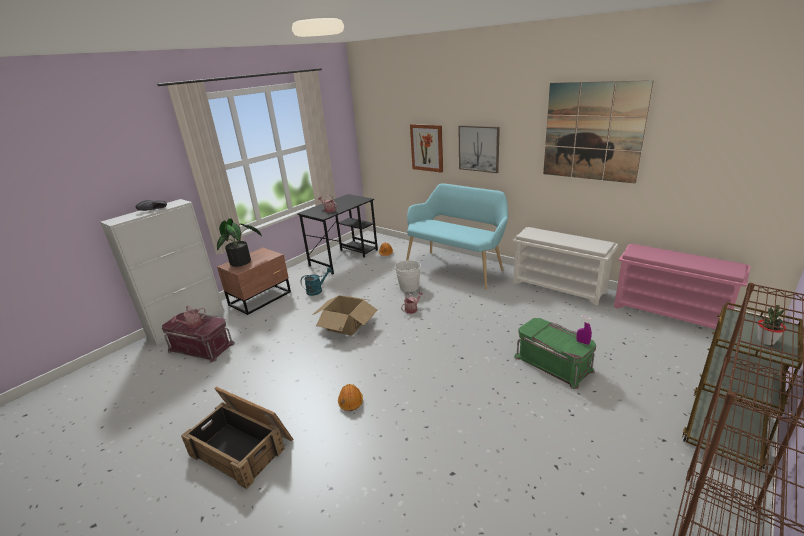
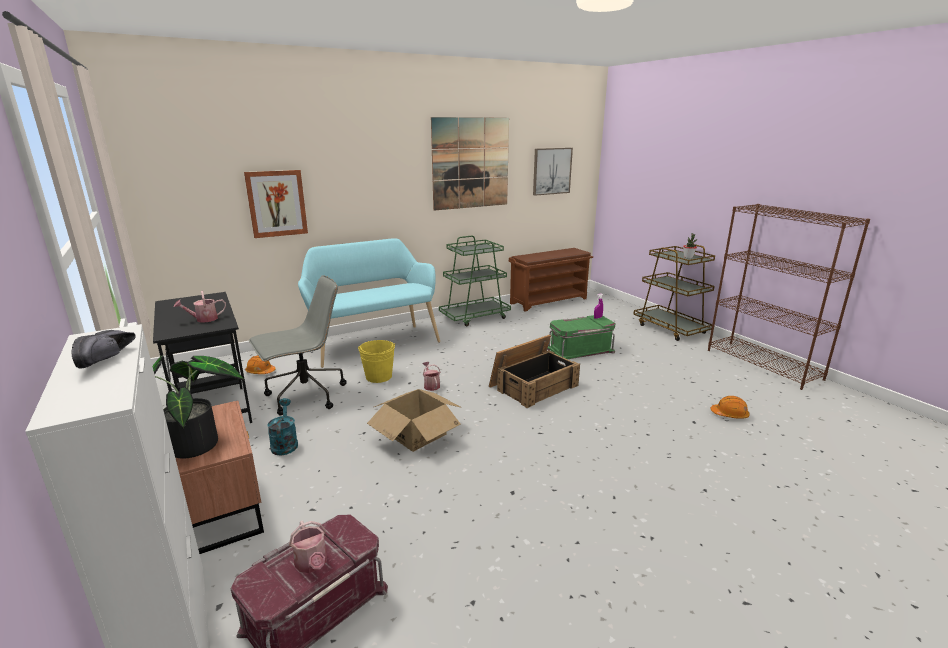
camera: 70 degrees left, 5 degrees down
(243, 446) = (627, 556): crate -> crate (533, 385)
(350, 401) = (578, 456): orange hard hat -> orange hard hat (729, 414)
(367, 276) = (305, 396): none -> grey office chair
(409, 287) = (378, 376): white bucket -> yellow bucket
(479, 148) = (357, 194): picture -> picture (551, 171)
(559, 287) = (475, 317): white shoe rack -> green cart
(670, 313) = (549, 301): pink shoe rack -> brown shoe rack

